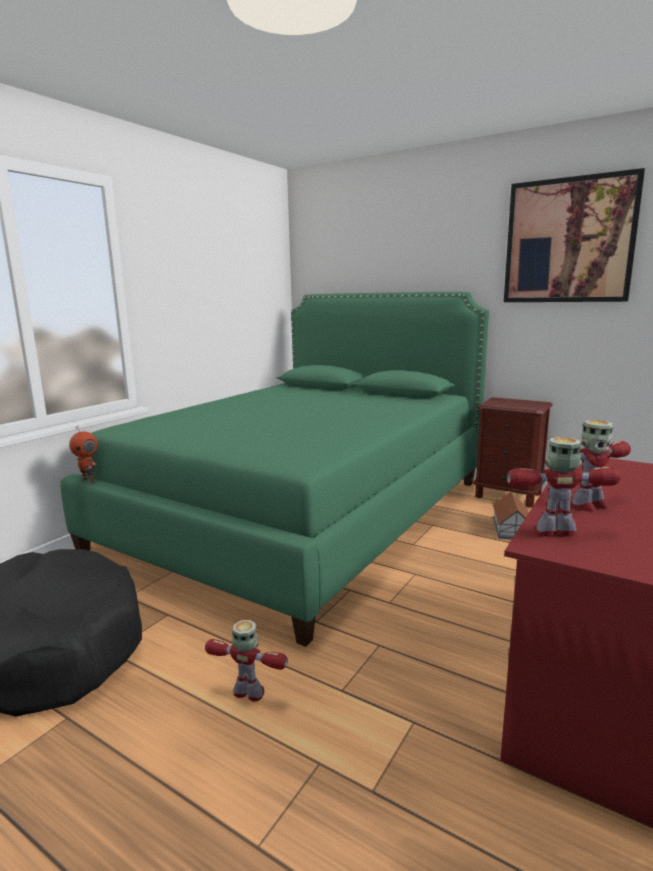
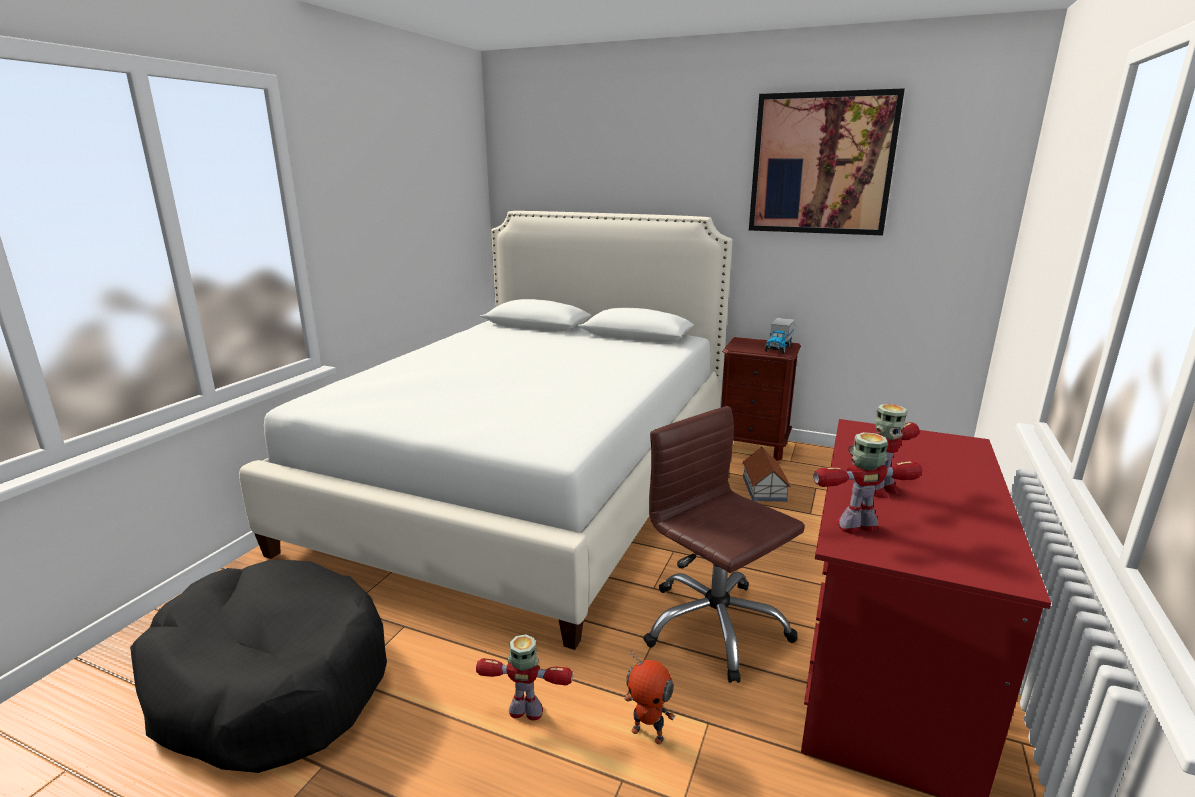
camera: 10 degrees left, 5 degrees up
(89, 480) = (279, 469): toy robot -> toy robot (648, 733)
(304, 513) = (531, 482): green bed -> white bed
(439, 639) = (714, 626): none -> brown office chair
(530, 405) = (778, 347): none -> toy truck

